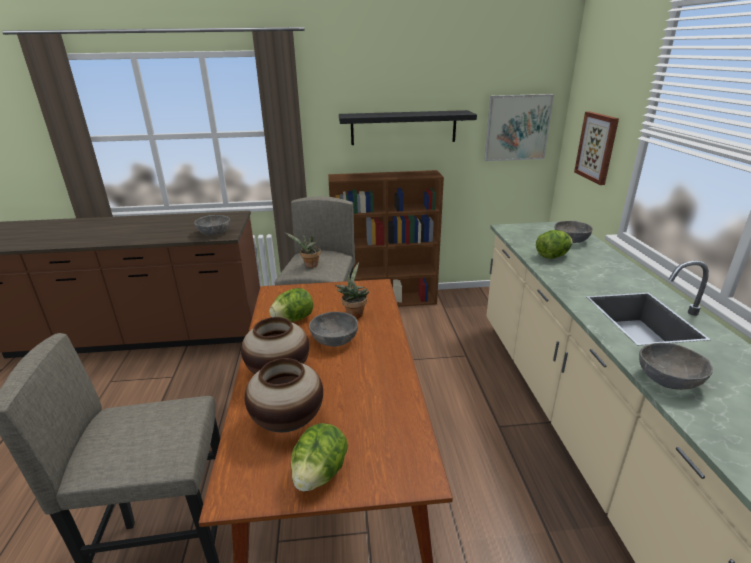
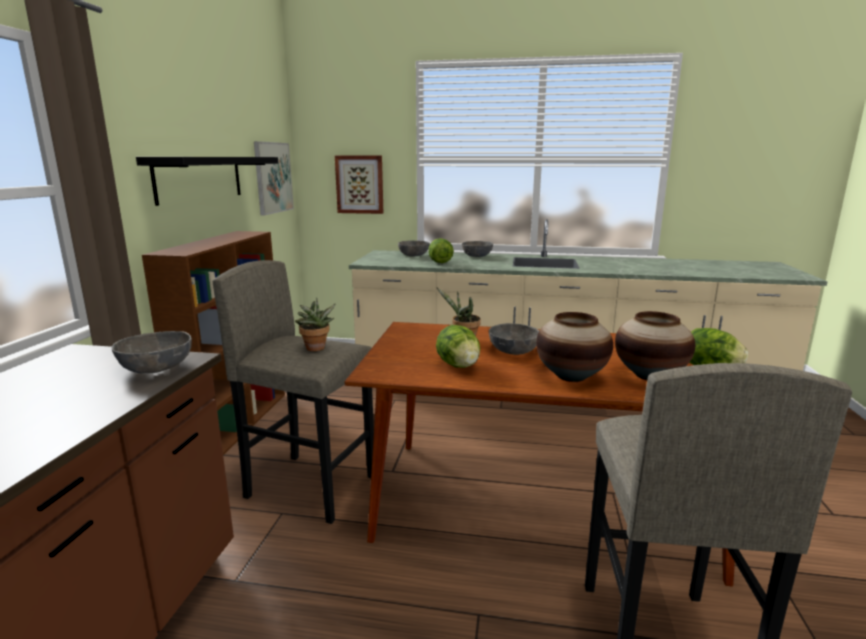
camera: 75 degrees left, 10 degrees down
(669, 380) = (616, 270): grey bowl -> grey bowl (477, 256)

